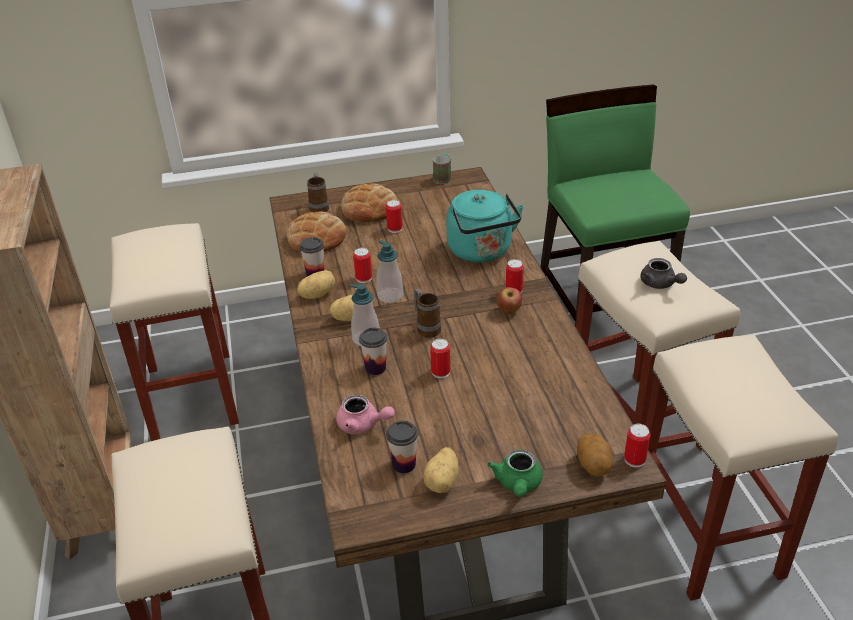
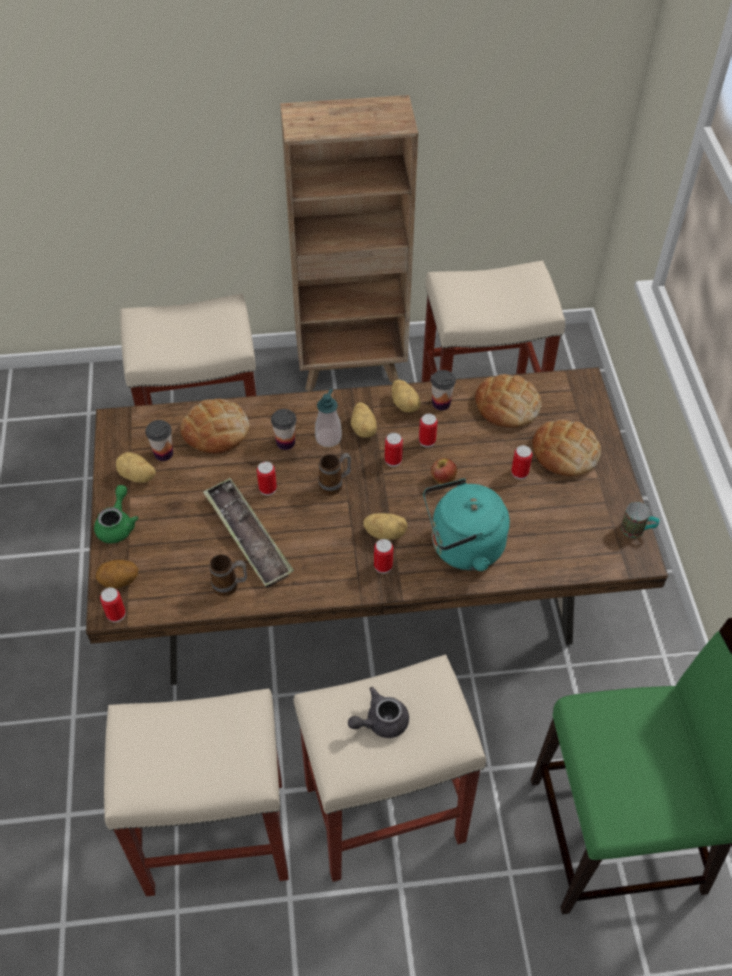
camera: 95 degrees right, 15 degrees up
(319, 207) = (572, 408): mug -> mug (230, 586)
(363, 425) = (216, 430): pink teapot -> bread
(390, 296) = (393, 460): soap dispenser -> can
(477, 292) = (385, 532): none -> potato
(505, 377) = (248, 537): none -> tray
(509, 311) = (348, 555): apple -> apple (443, 479)
(518, 484) = (117, 525): green teapot -> green teapot turned 90 degrees clockwise

